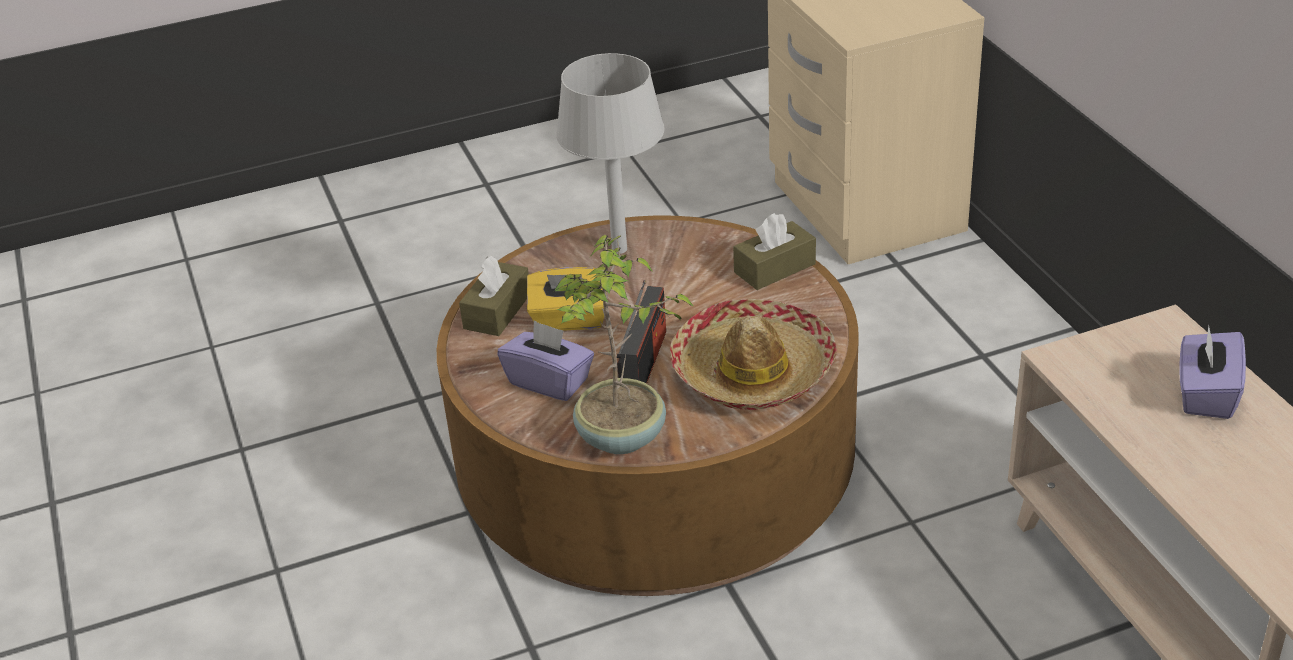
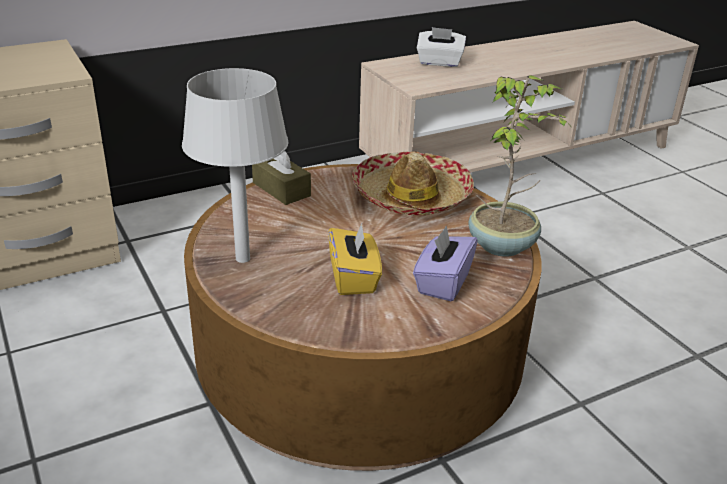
camera: 100 degrees left, 5 degrees down
(497, 311) = (341, 321): brown tissue box -> none
(644, 364) = (410, 240): radio -> none
(1205, 394) = (439, 62): purple tissue box -> white tissue box

